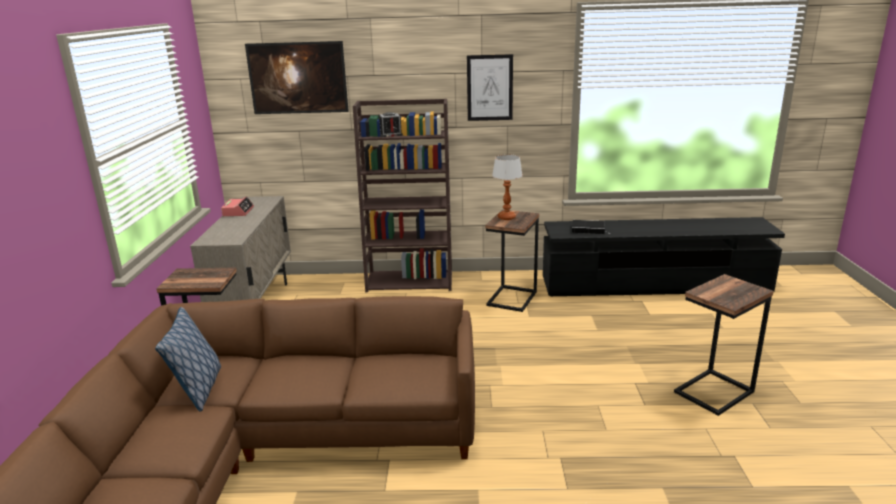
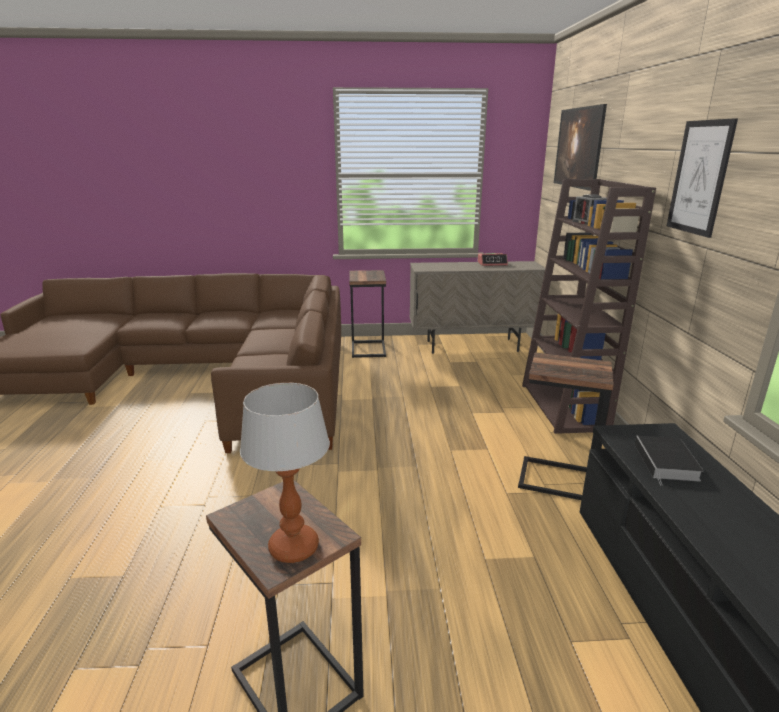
camera: 85 degrees right, 0 degrees up
(199, 390) = (264, 316): pillow -> none
(506, 217) = (572, 363): table lamp -> table lamp (293, 547)

